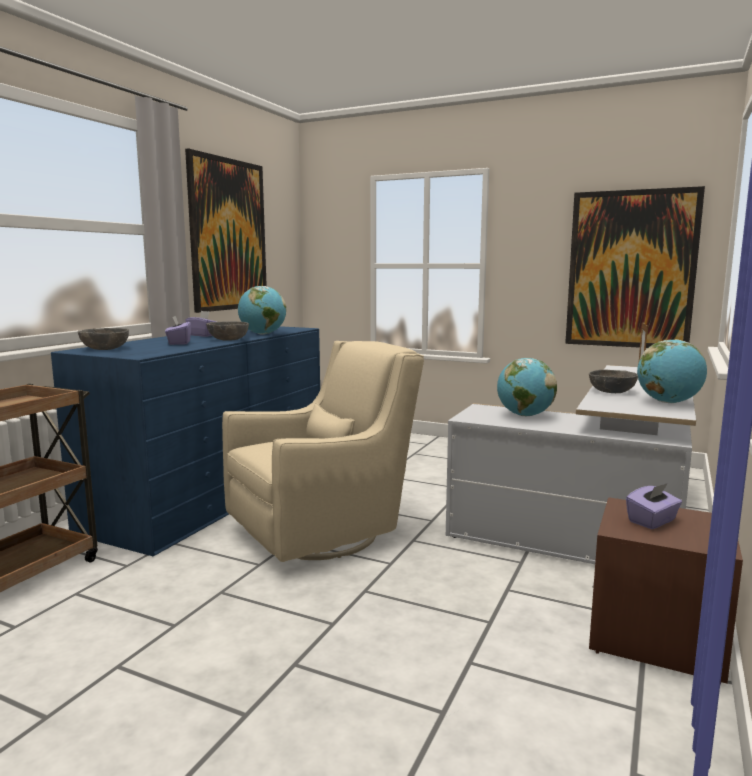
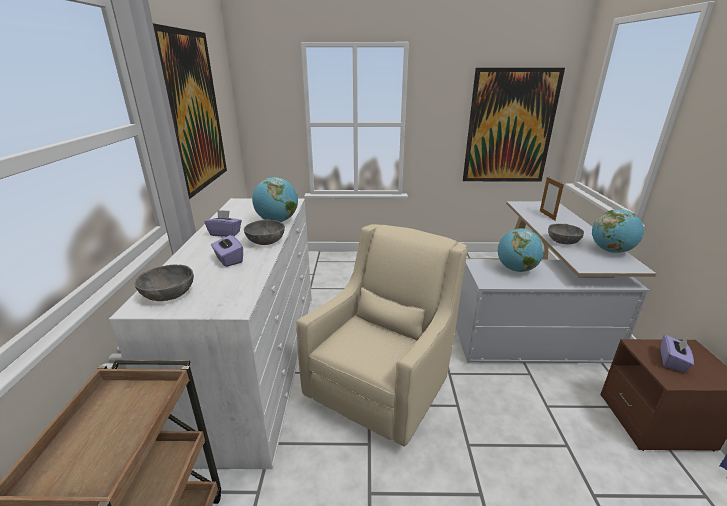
camera: 25 degrees left, 15 degrees up
(215, 493) = (256, 363): blue dresser -> white dresser

